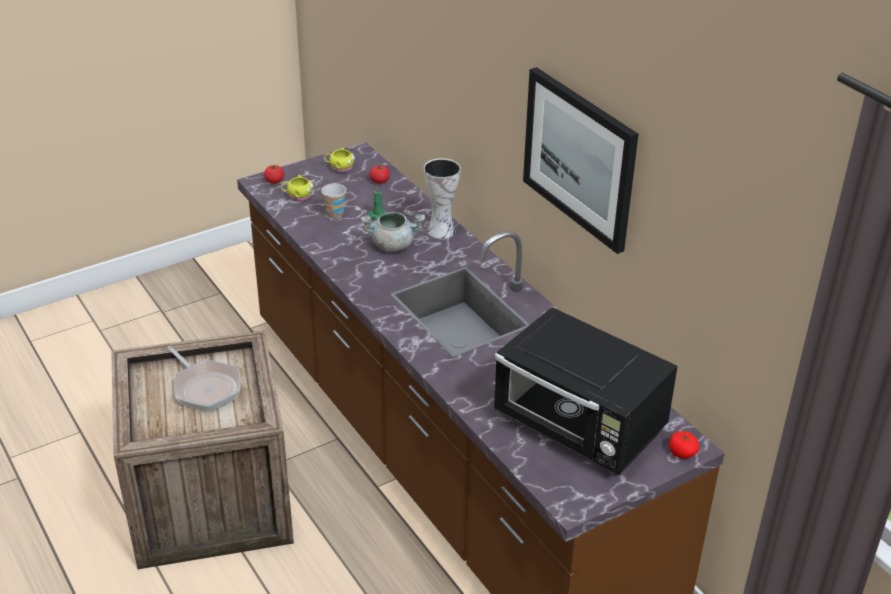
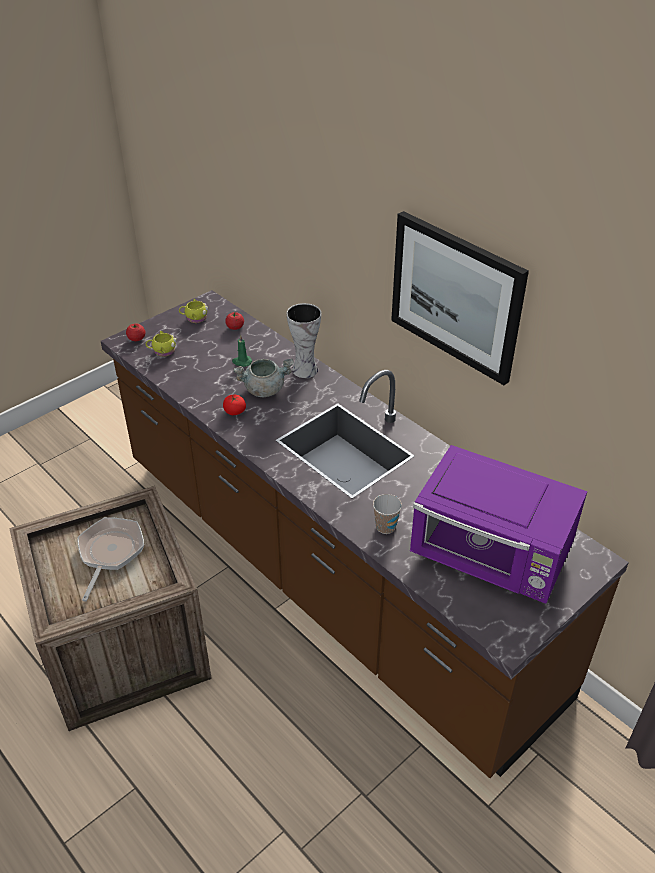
camera: 10 degrees left, 5 degrees up
(205, 387) = (110, 553): frying pan -> frying pan turned 120 degrees counterclockwise
(335, 214) = (202, 365): cup -> cup (385, 527)
(579, 429) = (491, 557): black microwave -> purple microwave
(682, 452) = (591, 567): tomato -> tomato (234, 411)

